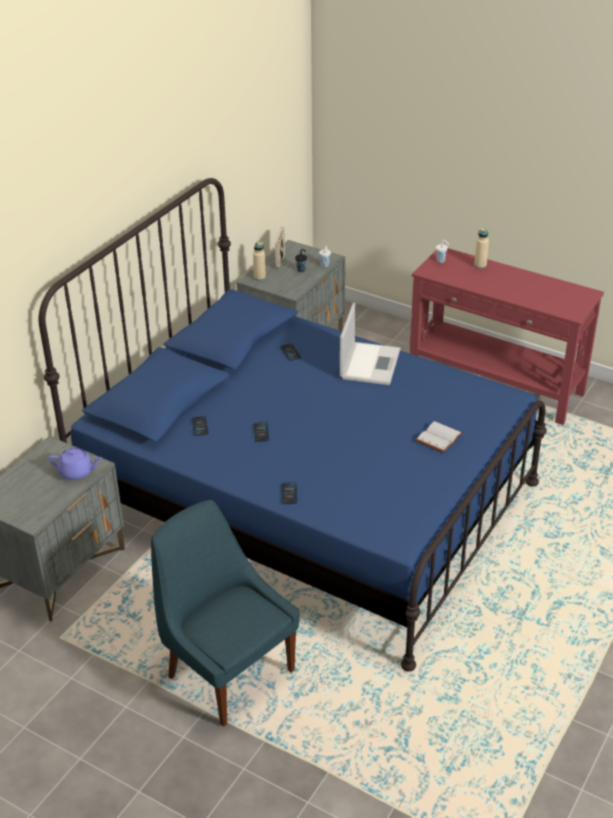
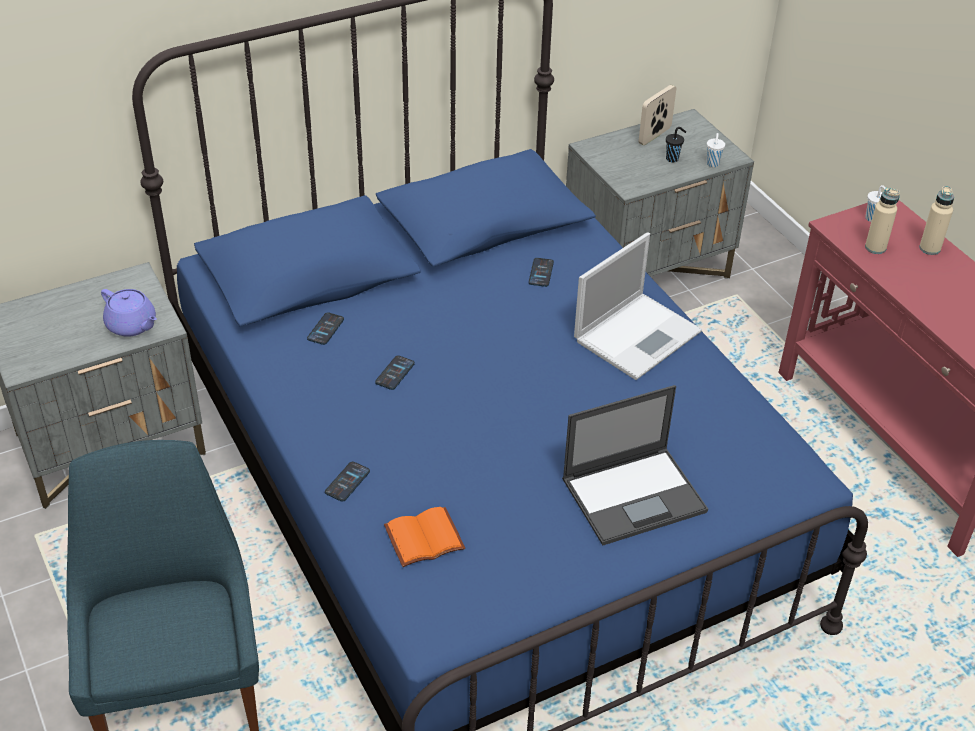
camera: 30 degrees right, 5 degrees up
(259, 277) = (605, 149): beige bottle -> beige bottle (875, 247)
(355, 502) = (423, 540): none -> orange book
(438, 437) = (635, 495): white book -> laptop

